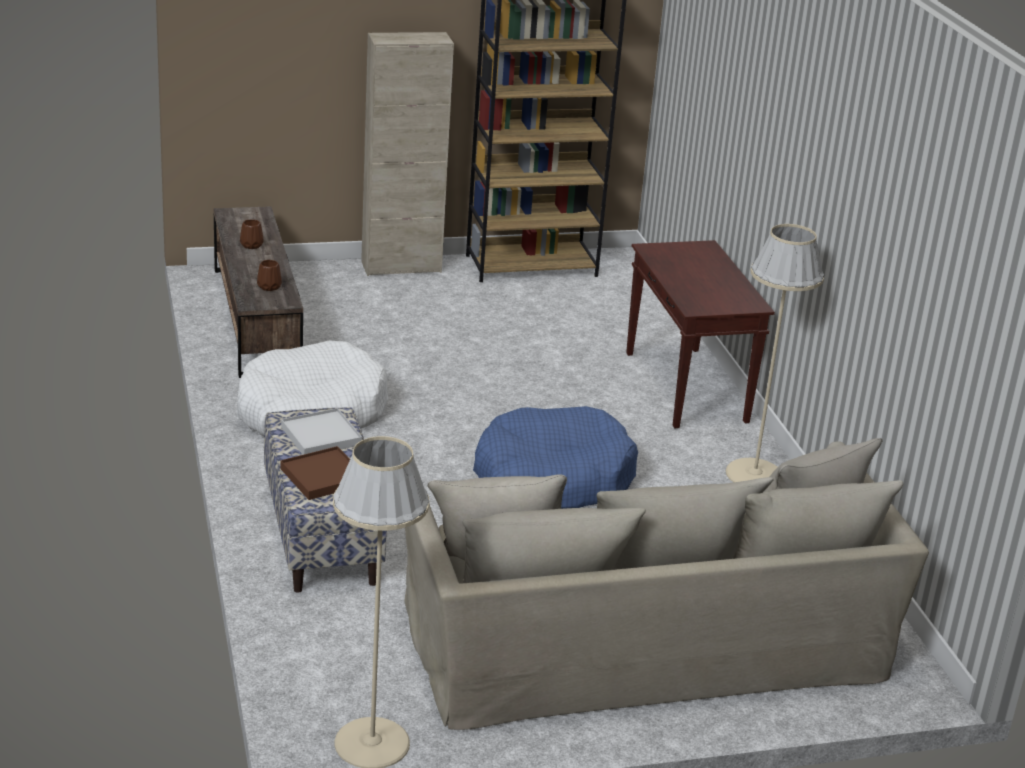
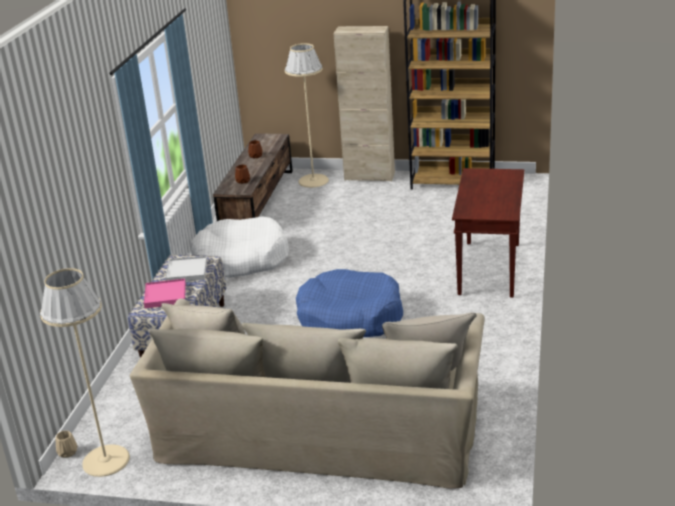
camera: 30 degrees right, 0 degrees up
(299, 744) = (67, 453): none -> beige vase
(323, 476) = (165, 295): brown tray -> pink tray
(754, 474) = (487, 332): beige floor lamp -> beige floor lamp (313, 181)

